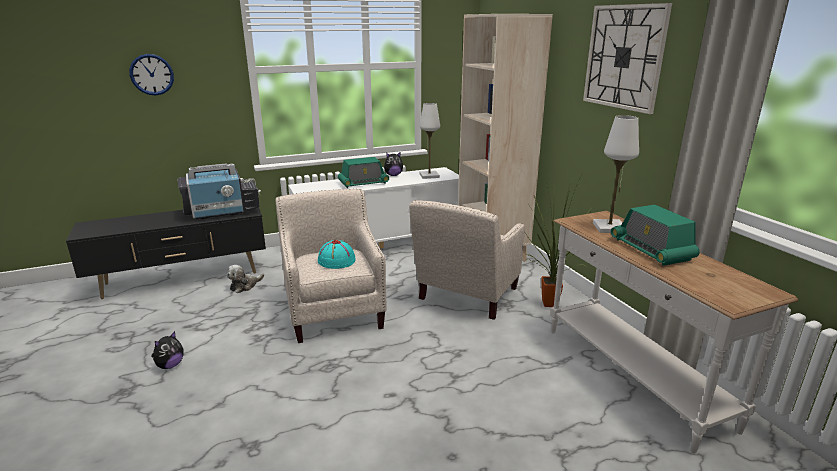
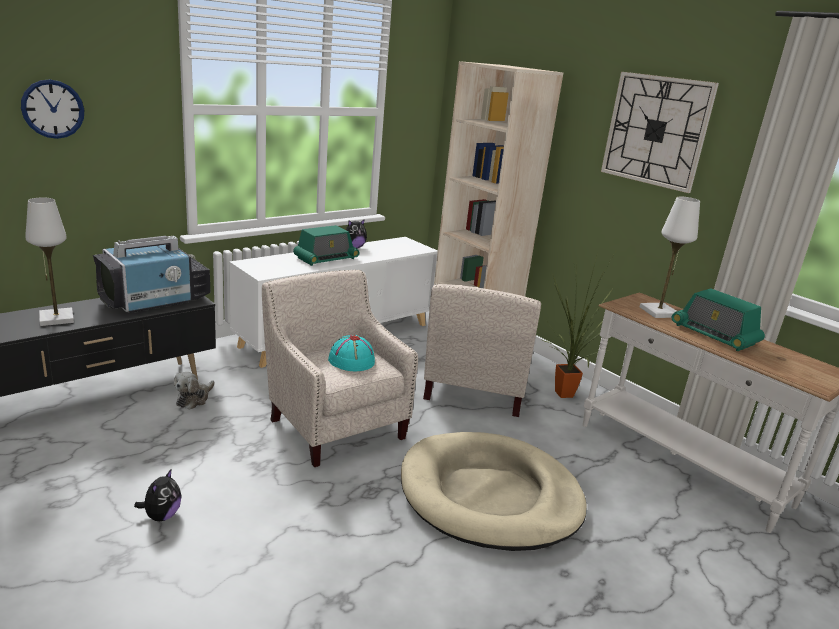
camera: 20 degrees left, 0 degrees up
(426, 382) = (490, 495): none -> beige dog bed
(429, 176) = (397, 248): white table lamp -> white table lamp (56, 319)

